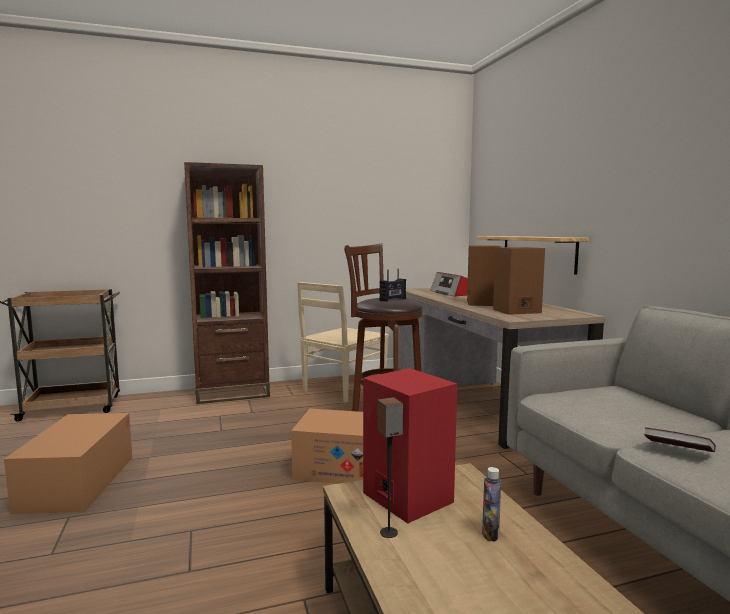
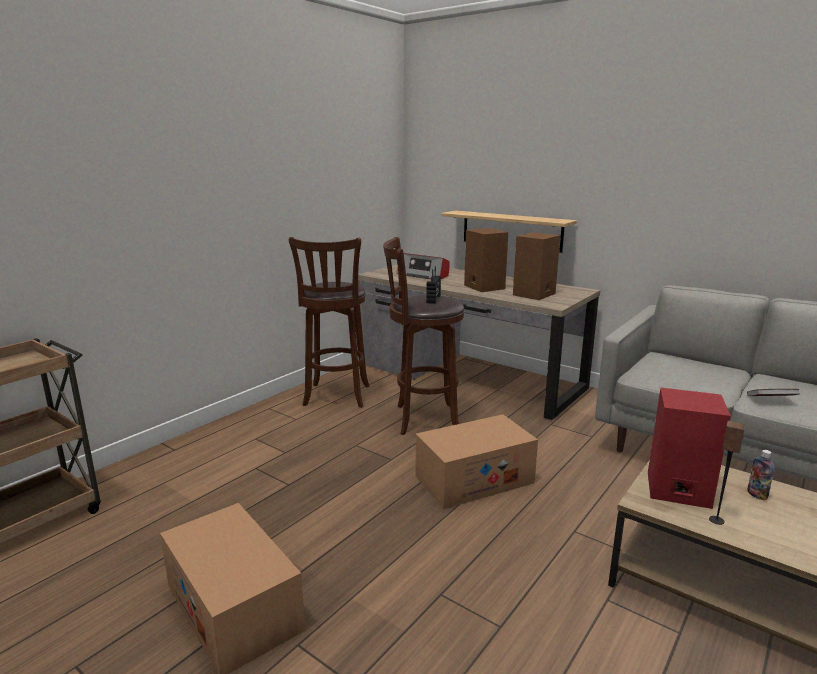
camera: 35 degrees left, 10 degrees up
(232, 393) = (221, 435): brown bookcase -> none
(343, 389) = (336, 397): beige chair -> brown stool

